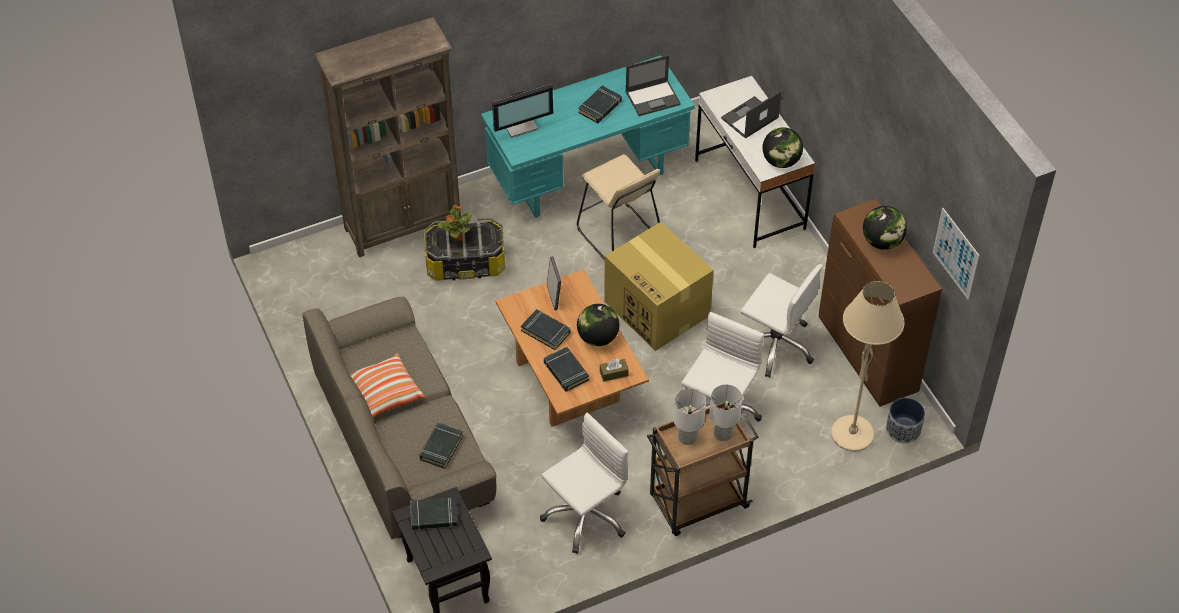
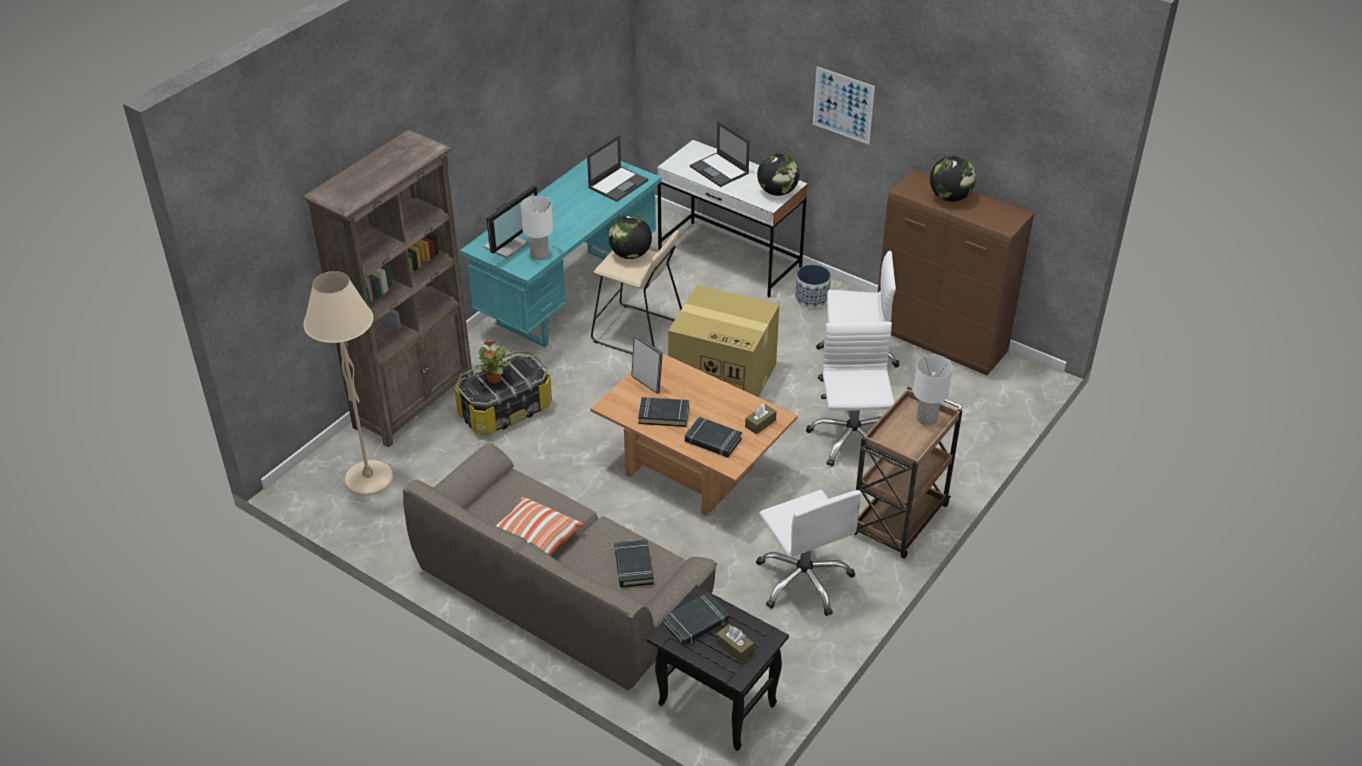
camera: 30 degrees left, 10 degrees down
(446, 548) = (734, 647): none -> brown tissue box
(585, 516) = (804, 580): white office chair -> white office chair turned 135 degrees clockwise
(598, 338) = (719, 400): globe -> globe (630, 254)
(600, 107) = (574, 207): black book -> none
(688, 437) = (897, 435): white table lamp -> white table lamp (540, 254)
(749, 118) = (720, 170): laptop -> laptop turned 60 degrees counterclockwise
(852, 434) = (983, 407): beige floor lamp -> beige floor lamp (369, 479)
(903, 430) = (1021, 386): planter -> planter (812, 299)
(956, 253) = (1048, 163): picture -> picture (843, 105)

